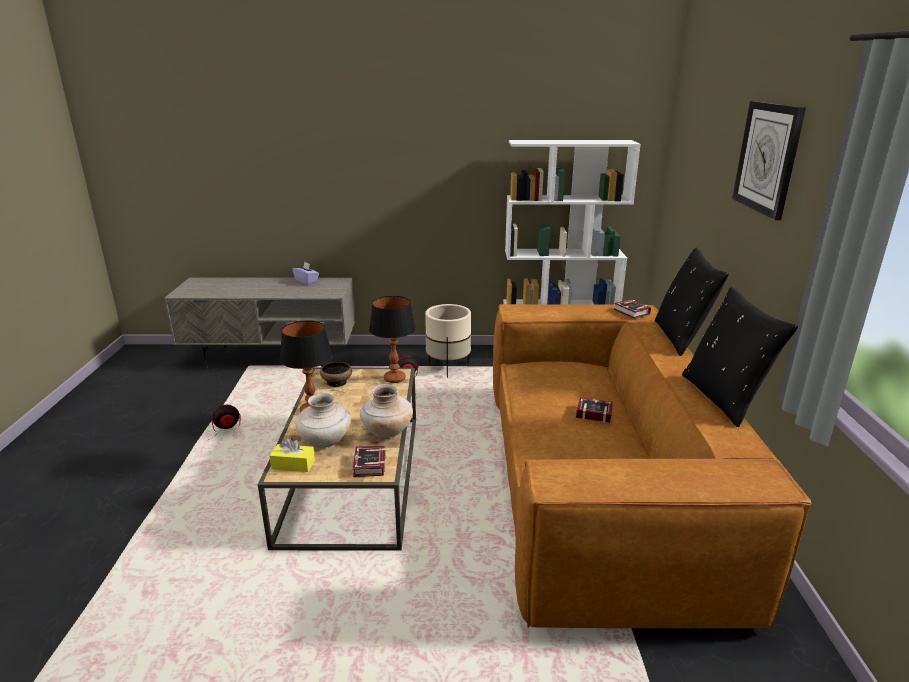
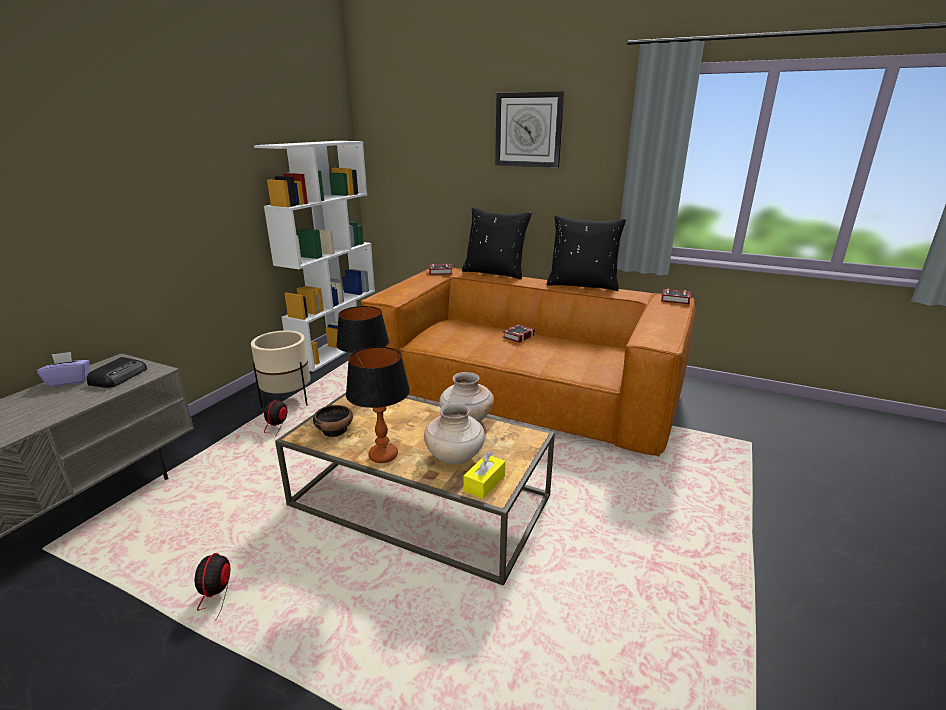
camera: 65 degrees left, 0 degrees up
(320, 289) = (119, 376): none -> radio
(368, 466) = (517, 440): book -> book (676, 300)

